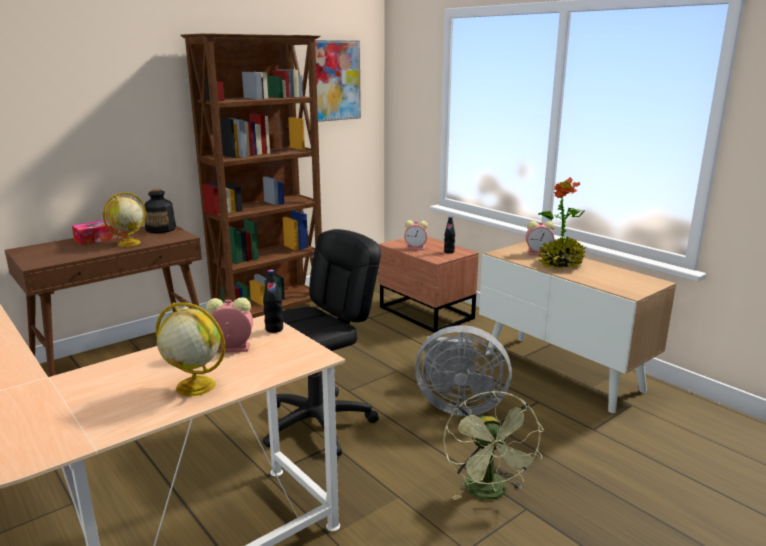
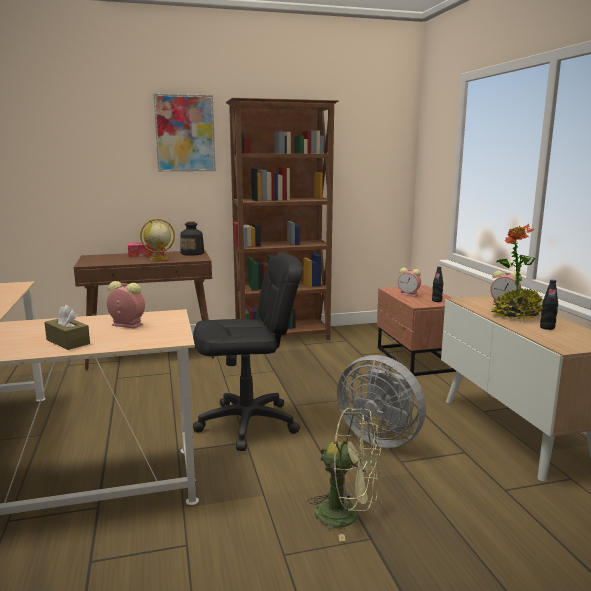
camera: 25 degrees right, 5 degrees down
(194, 386) = (68, 342): globe -> brown tissue box
(274, 329) = (173, 318): black bottle -> black bottle (547, 328)
(334, 80) = (365, 143): picture -> picture (185, 133)
(489, 493) = (347, 515): green fan -> green fan turned 90 degrees counterclockwise

